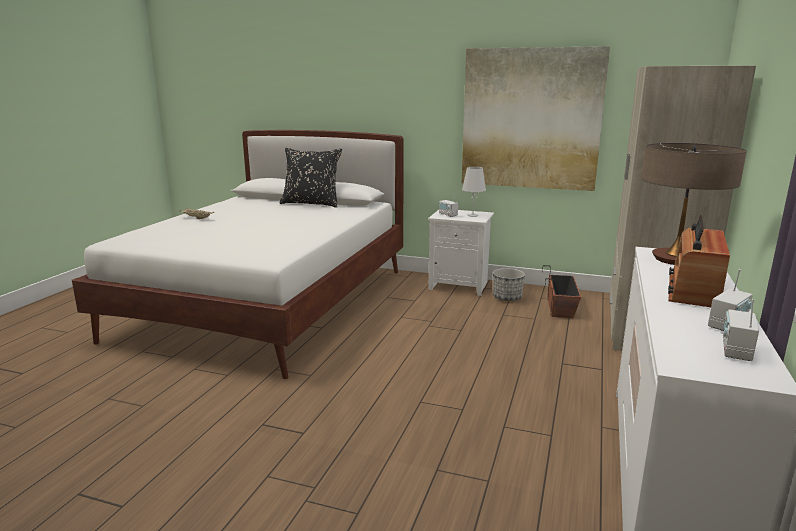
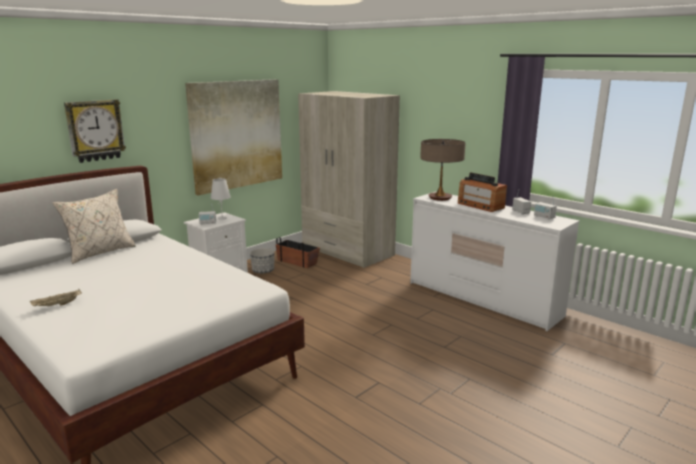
camera: 65 degrees left, 0 degrees up
(311, 204) = (100, 252): black pillow -> beige pillow
(366, 94) = (95, 130): none -> wall clock

